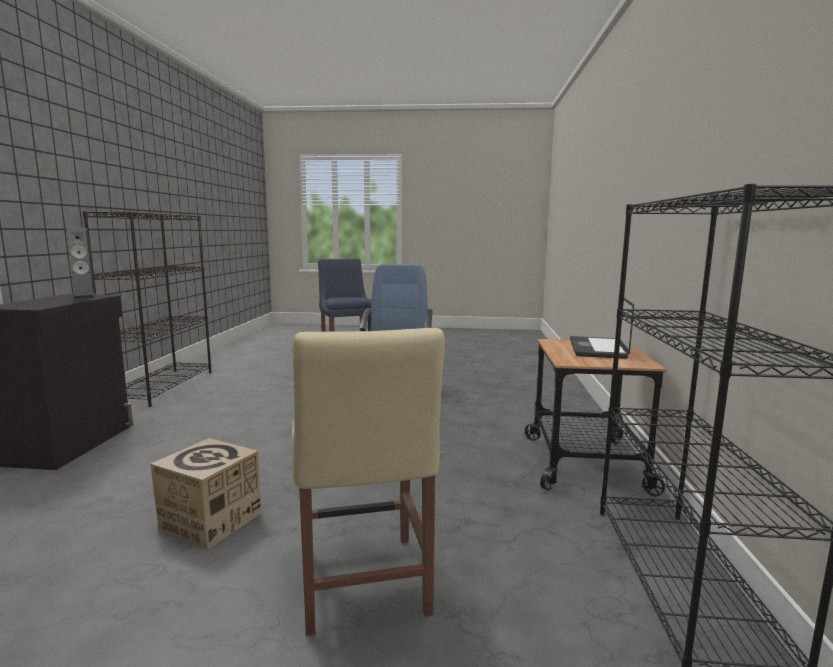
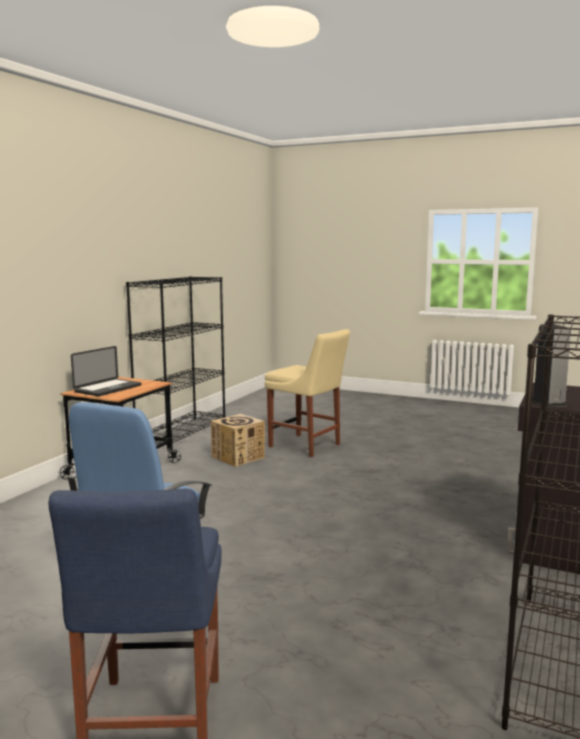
camera: 160 degrees left, 0 degrees up
(210, 521) = (381, 472): cardboard box -> cardboard box (238, 457)
(363, 586) = (307, 446): beige chair -> beige chair turned 120 degrees clockwise

